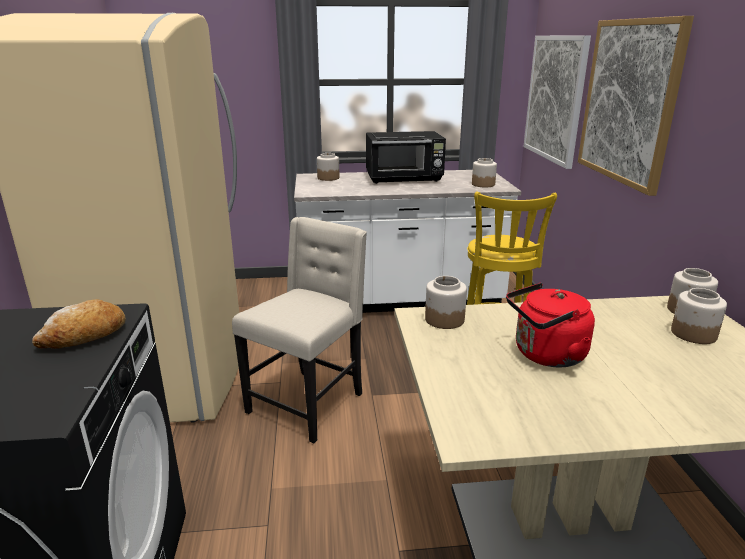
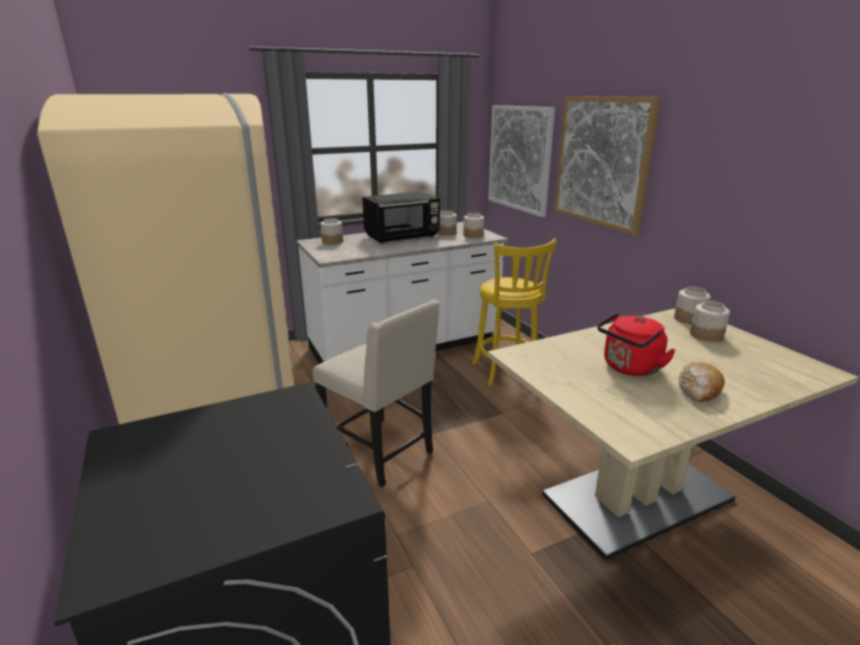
camera: 20 degrees left, 0 degrees up
(84, 336) = (290, 422): bread -> bread (699, 390)
(308, 403) = (381, 452): beige chair -> beige chair turned 120 degrees clockwise
(444, 319) = (534, 354): jar -> jar (446, 233)

